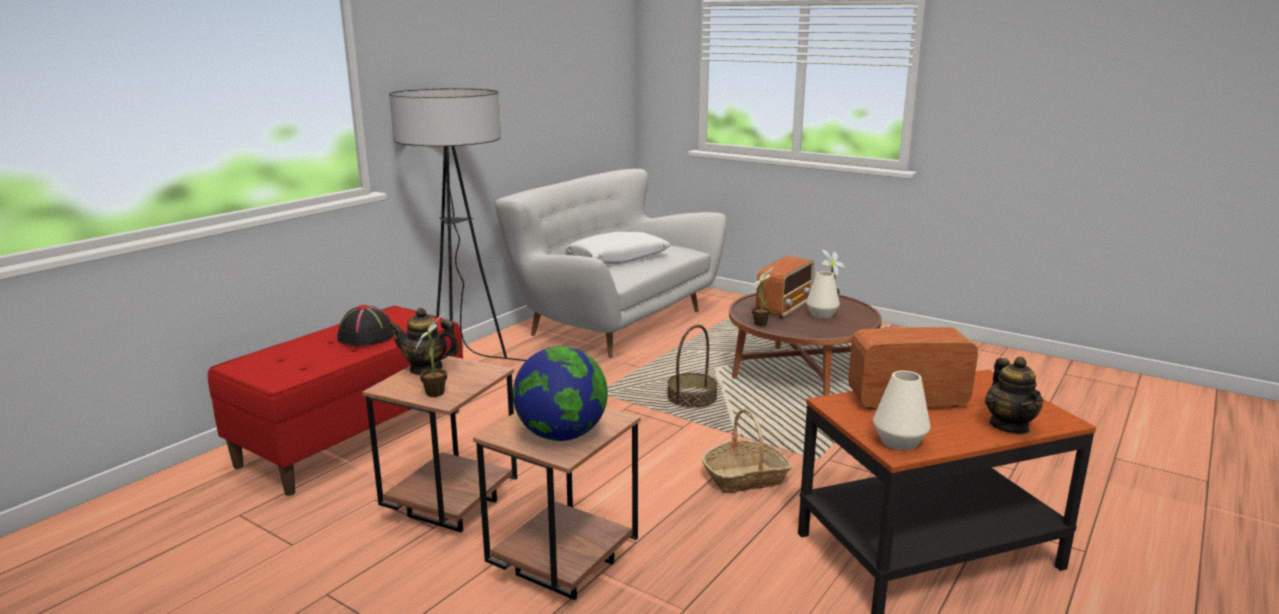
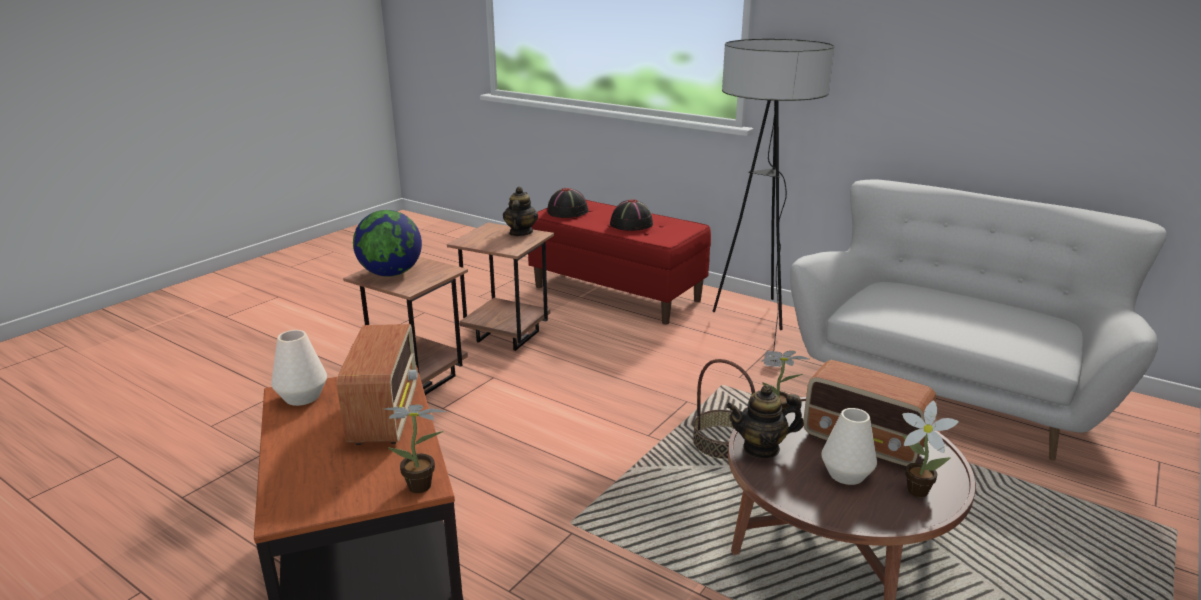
camera: 90 degrees right, 5 degrees up
(280, 369) = (568, 211): none -> black hat
(436, 391) = (478, 238): potted plant -> potted plant (423, 486)
(618, 258) = (958, 310): white pillow -> none
(745, 478) = (535, 468): basket -> none
(1009, 426) = (293, 469): teapot -> teapot (761, 448)

